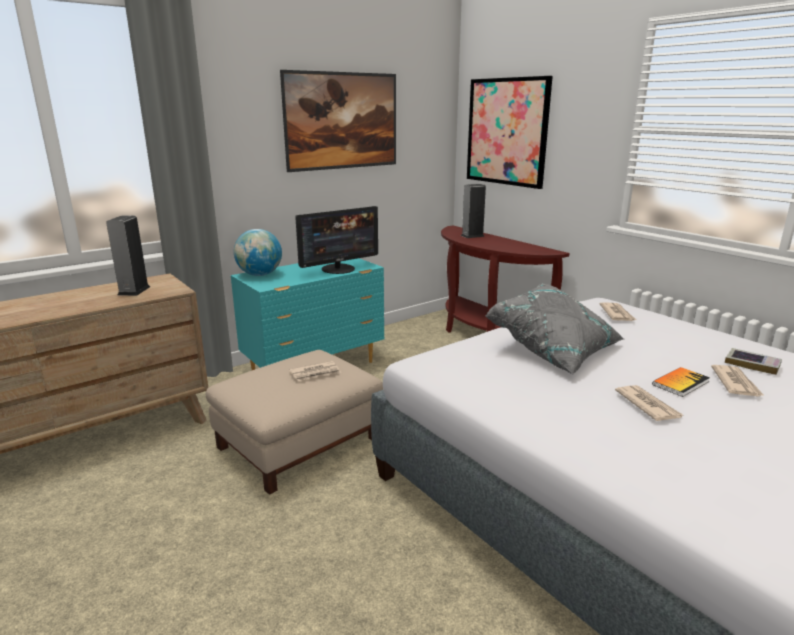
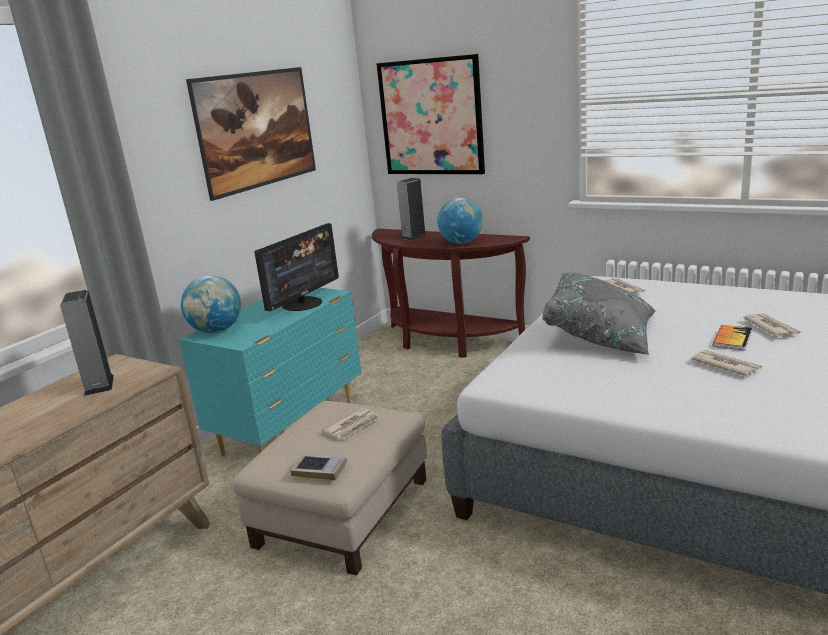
camera: 20 degrees left, 0 degrees up
(504, 247) = (461, 243): none -> globe
(752, 364) = (768, 308): book -> book (319, 470)

